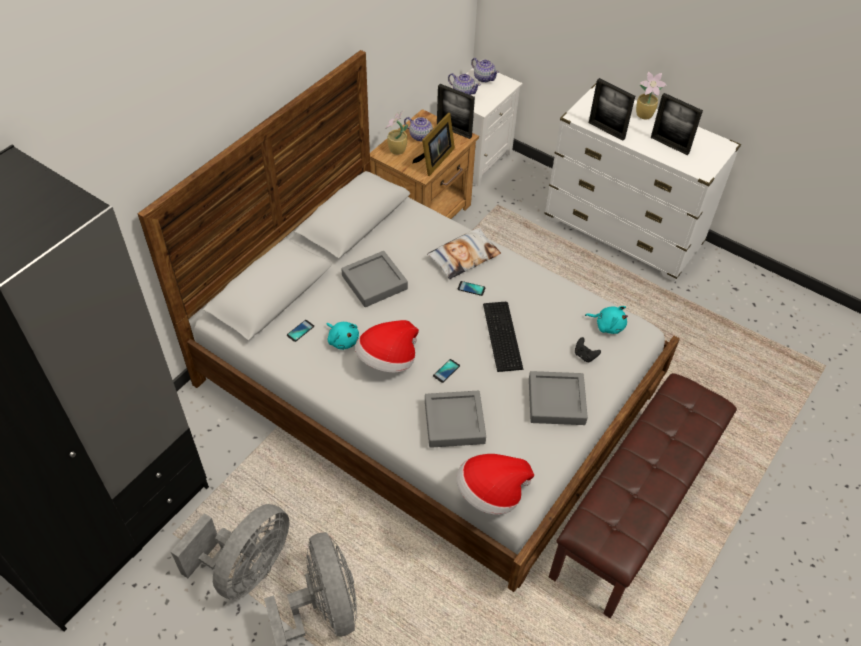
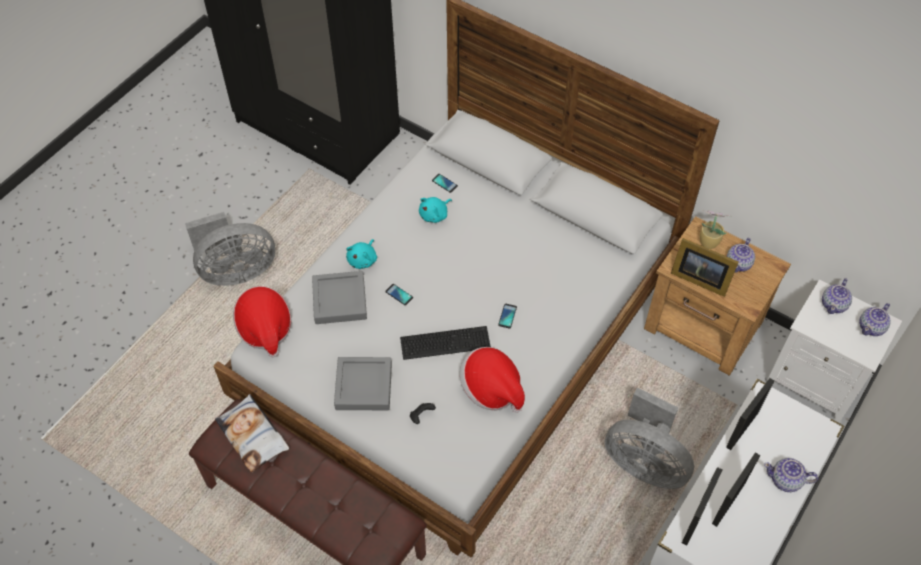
camera: 90 degrees right, 5 degrees up
(246, 568) = (276, 218): grey fan -> grey fan (644, 462)
(374, 282) = (509, 235): grey tray -> none
(387, 360) = (411, 249): hat -> hat (491, 389)
(454, 131) = (756, 296): picture frame -> picture frame (695, 520)
(464, 257) = (553, 309): pillow -> pillow (253, 436)
(608, 325) = (464, 442): turquoise plush toy -> turquoise plush toy (363, 259)
(645, 115) = (786, 480): potted plant -> teapot

